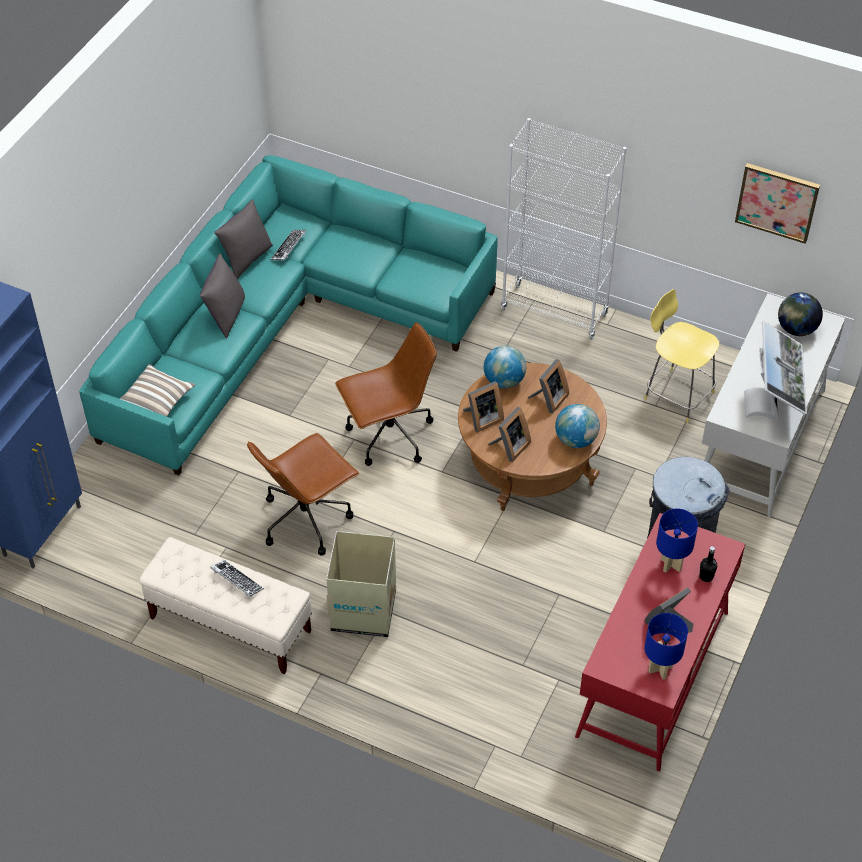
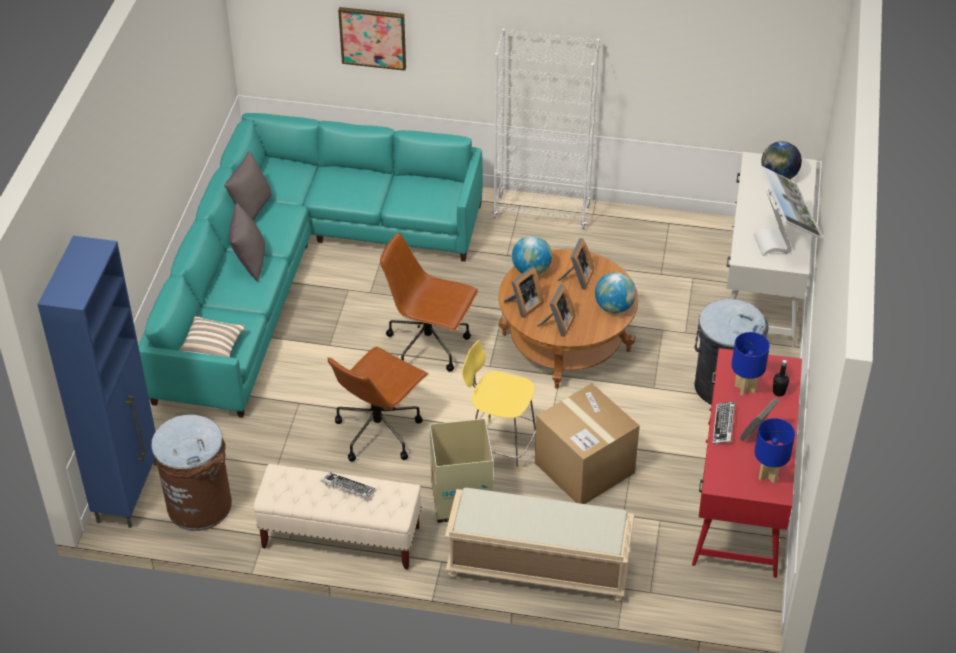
camera: 15 degrees left, 5 degrees down
(106, 559) = (199, 505): none -> brown trash can
(289, 247) = (287, 193): keyboard -> keyboard (723, 425)
(389, 436) = (429, 345): brown office chair -> brown office chair turned 120 degrees counterclockwise
(414, 703) = (537, 568): none -> beige bench
(500, 604) = (584, 468): none -> cardboard box
(677, 394) = (676, 261): yellow stool -> yellow stool (500, 445)
(777, 202) = (743, 64): picture -> picture (373, 37)

